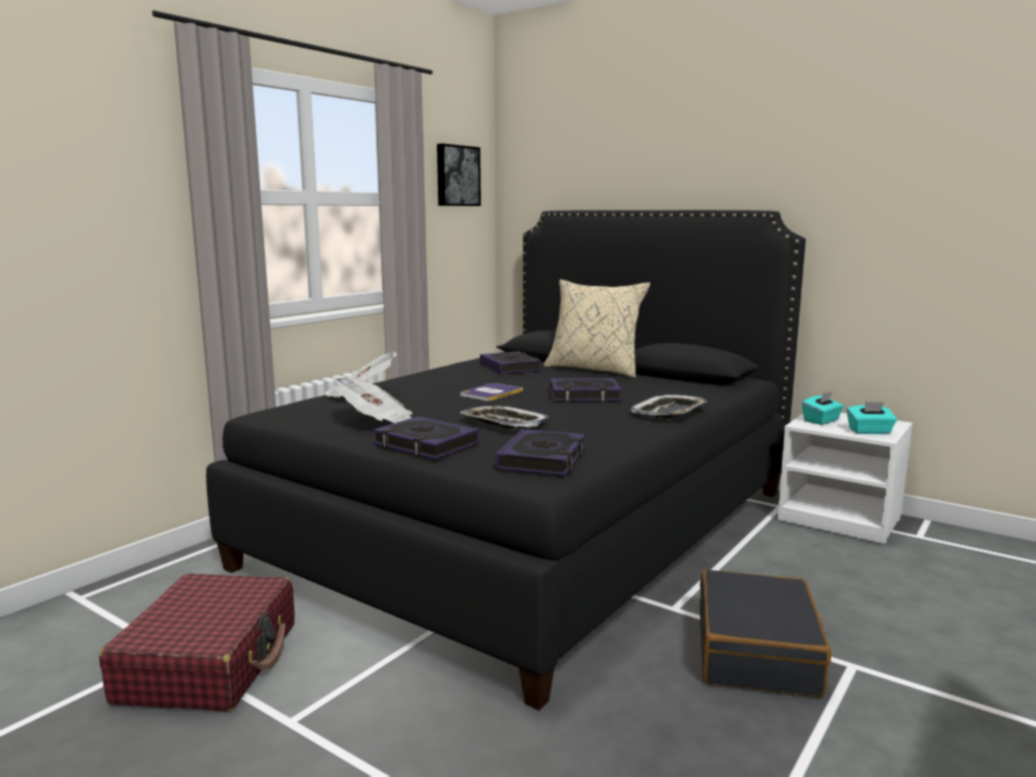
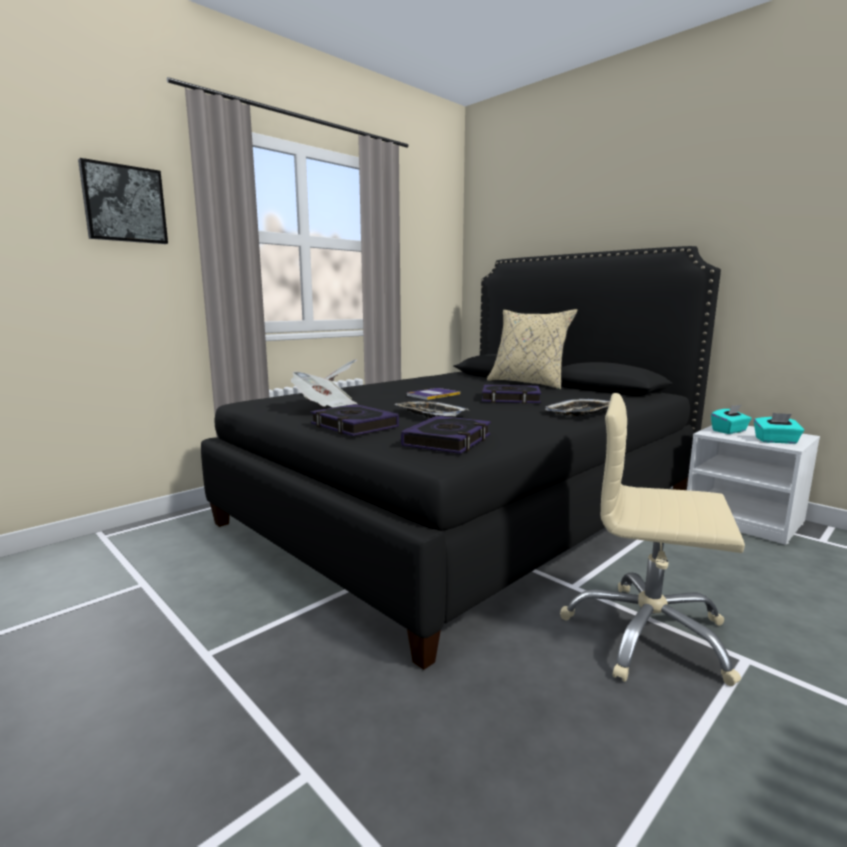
camera: 10 degrees right, 0 degrees up
(210, 662) = (169, 595): red suitcase -> none
(456, 176) = (429, 233): picture -> picture (124, 204)
(510, 368) = (459, 380): book -> none
(757, 651) = (647, 635): black suitcase -> beige office chair

